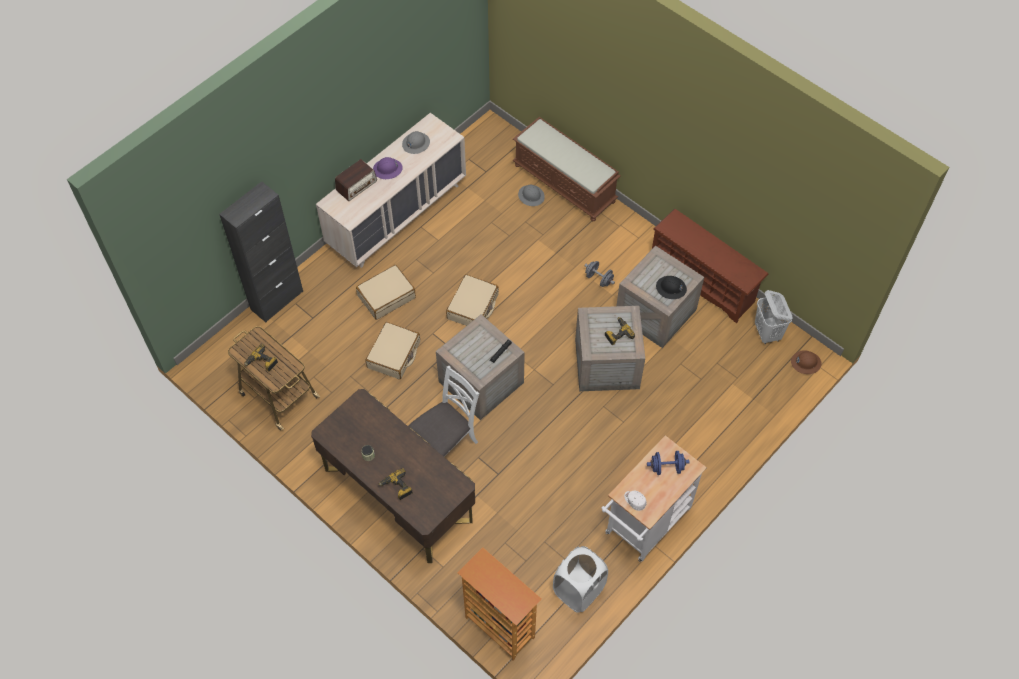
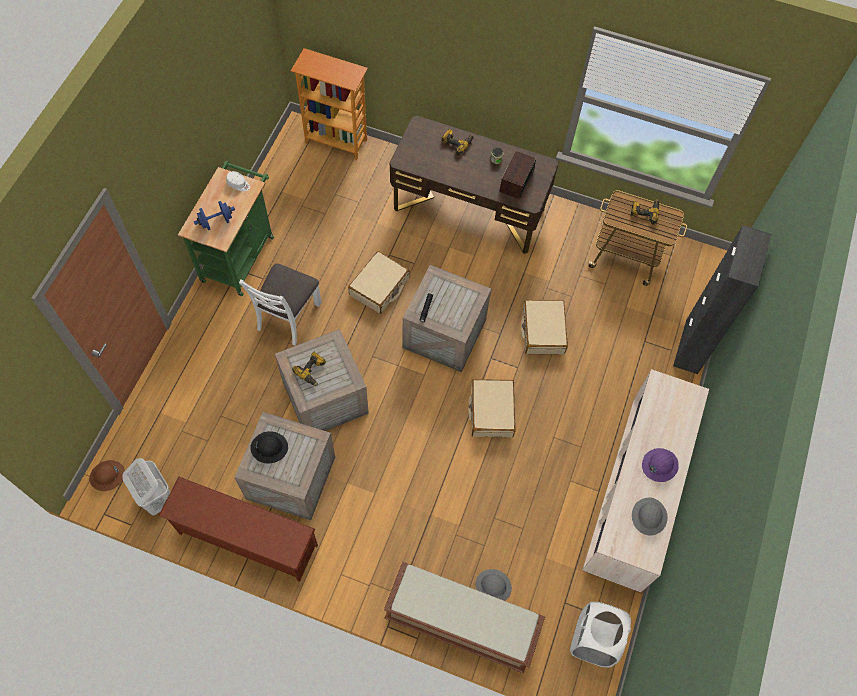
camera: 155 degrees right, 5 degrees up
(356, 185) = (680, 429): radio -> radio (516, 181)
(386, 296) = (586, 391): beige suitcase -> beige suitcase (379, 287)
(445, 444) = (449, 264): white chair -> white chair (288, 316)
(578, 590) = (281, 186): white laundry basket -> white laundry basket (593, 640)
(599, 279) = (369, 497): grey dumbbell -> none
(644, 525) = (239, 255): white cart -> green cart

